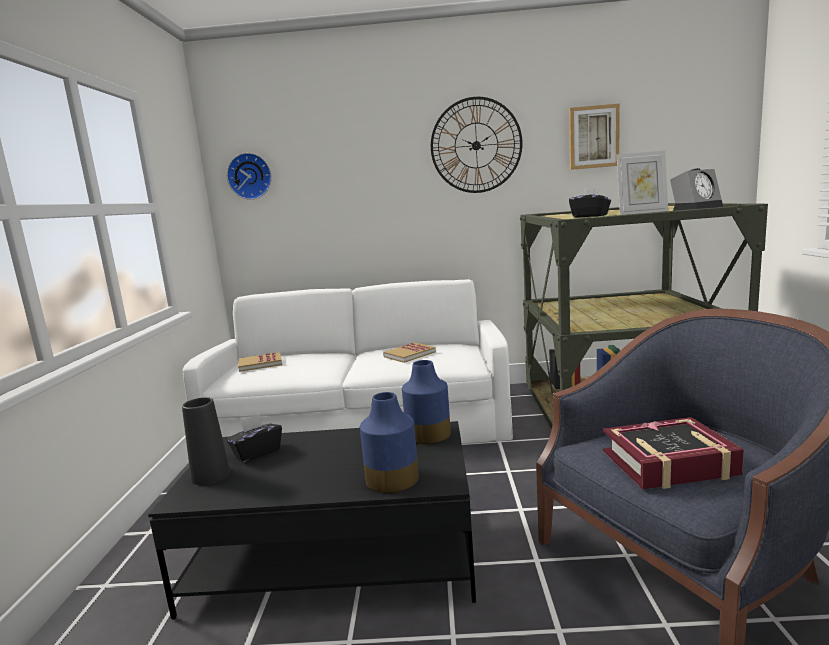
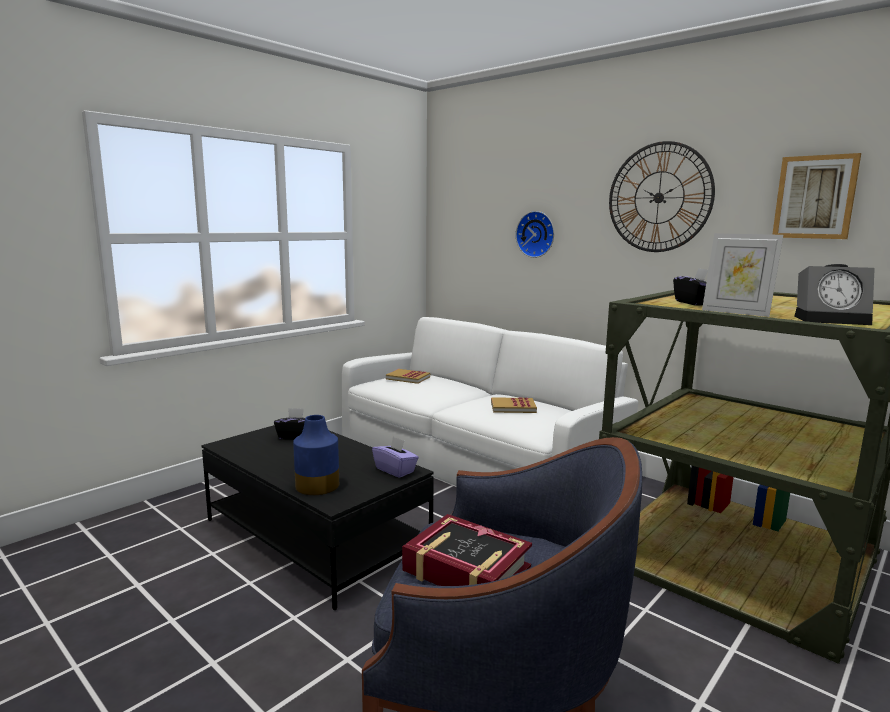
camera: 40 degrees right, 0 degrees up
(211, 475) = (255, 438): black vase -> none
(250, 176) = (455, 211): wall clock -> wall clock (536, 234)
(427, 434) = (395, 470): blue vase -> purple tissue box

